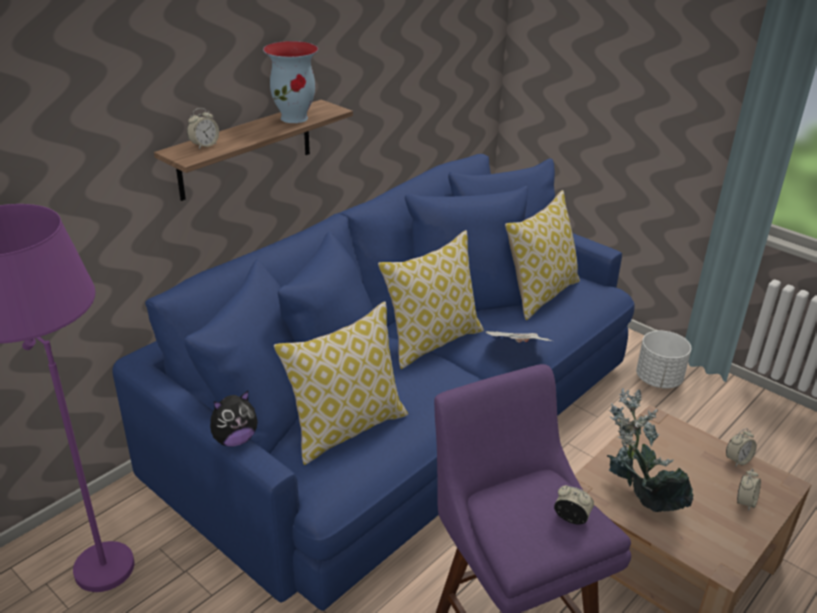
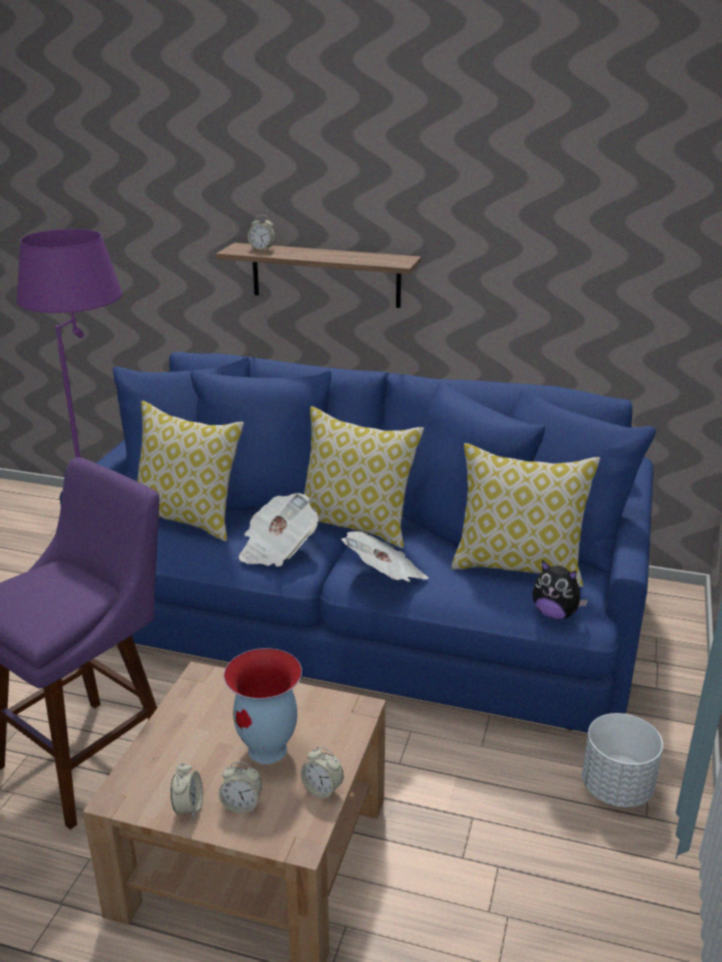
camera: 65 degrees right, 5 degrees down
(235, 439) = (106, 462): plush toy -> plush toy (555, 614)
(295, 118) = (359, 257): vase -> vase (268, 750)
(440, 390) = (277, 549): none -> newspaper
(571, 518) = (42, 611): alarm clock -> alarm clock (188, 807)
(636, 501) = (197, 716): potted plant -> none

